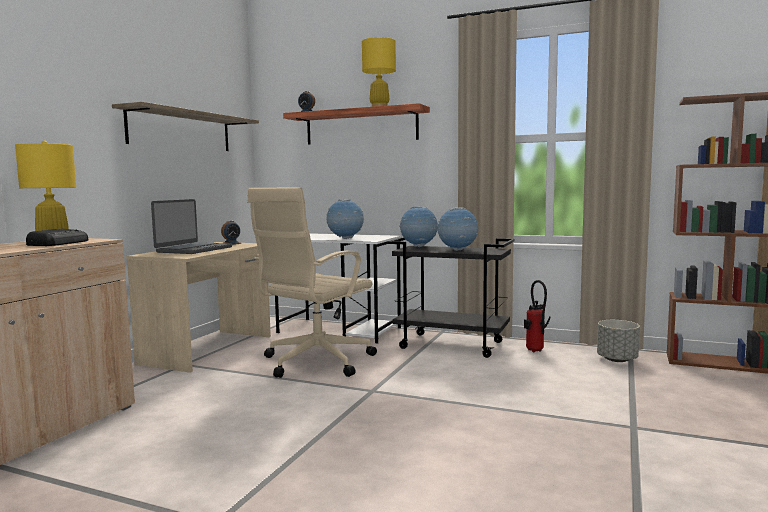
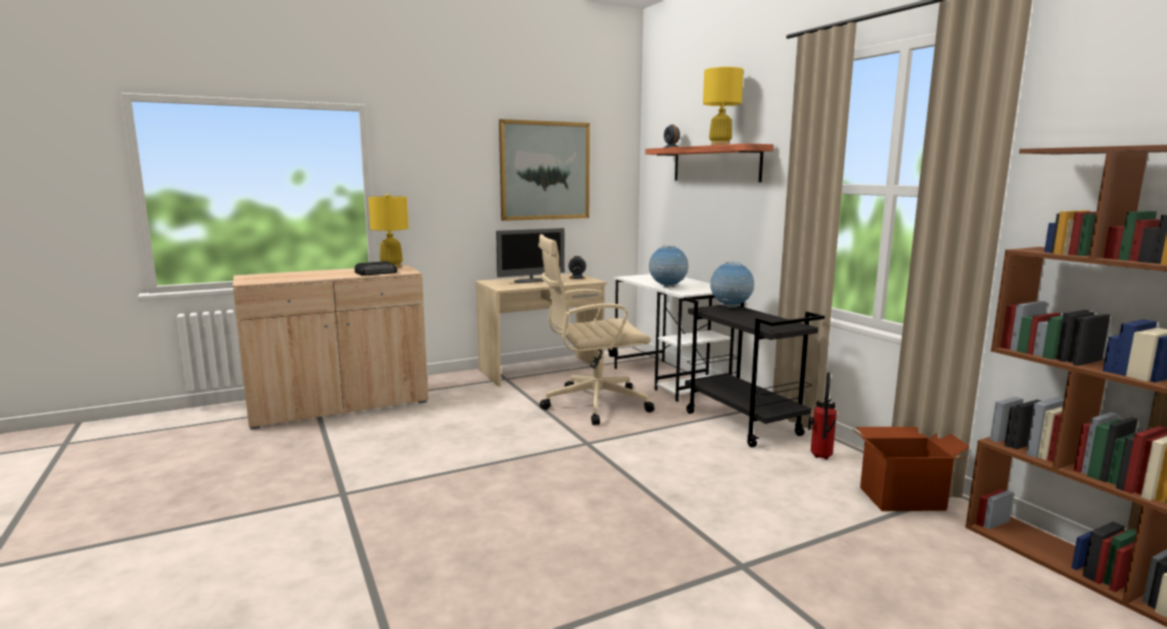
camera: 40 degrees right, 5 degrees up
(181, 131) = (545, 171): shelf -> picture
(193, 249) = (531, 281): laptop -> monitor
(457, 250) = (748, 319): globe -> none
(616, 359) = (901, 498): grey planter -> cardboard box

